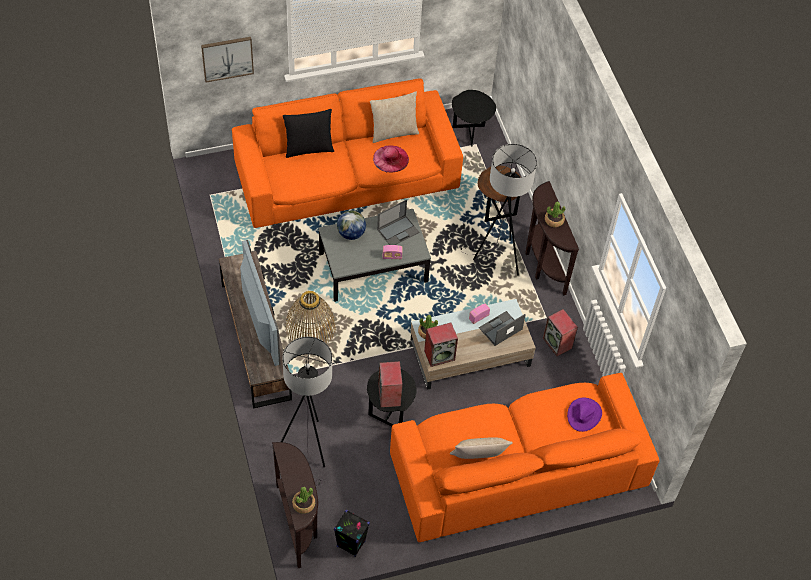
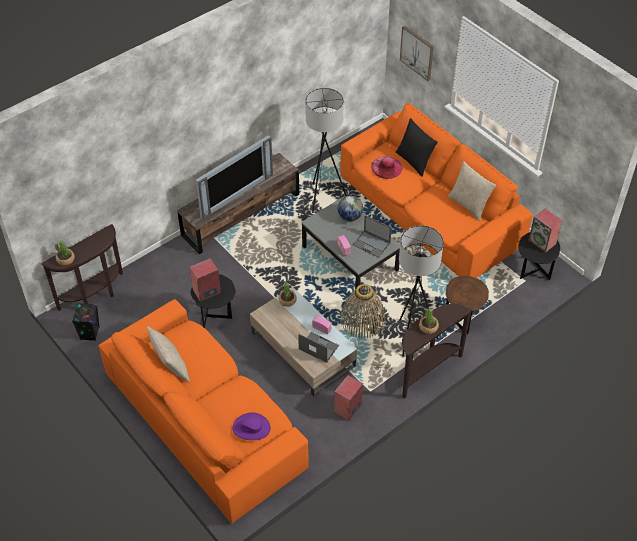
camera: 70 degrees right, 5 degrees down
(310, 328) = (269, 241): basket -> basket (362, 320)
(310, 448) = (162, 279): grey floor lamp -> grey floor lamp (322, 200)
(390, 159) = (438, 212): pink hat -> pink hat (386, 167)
(439, 355) = (269, 315): speaker -> speaker (542, 242)

